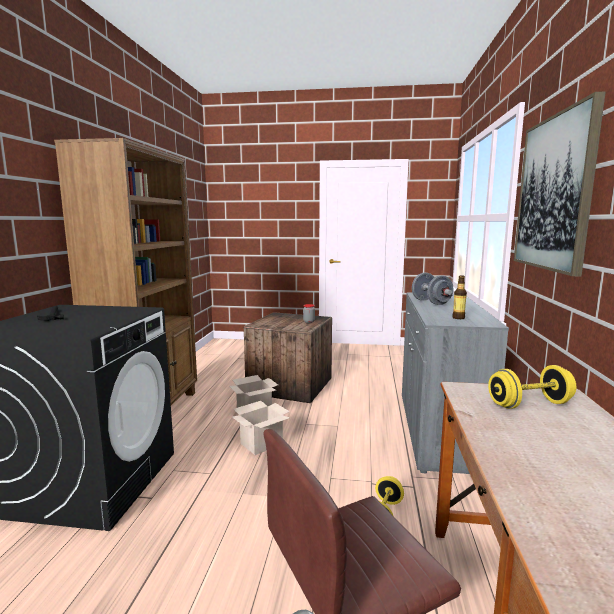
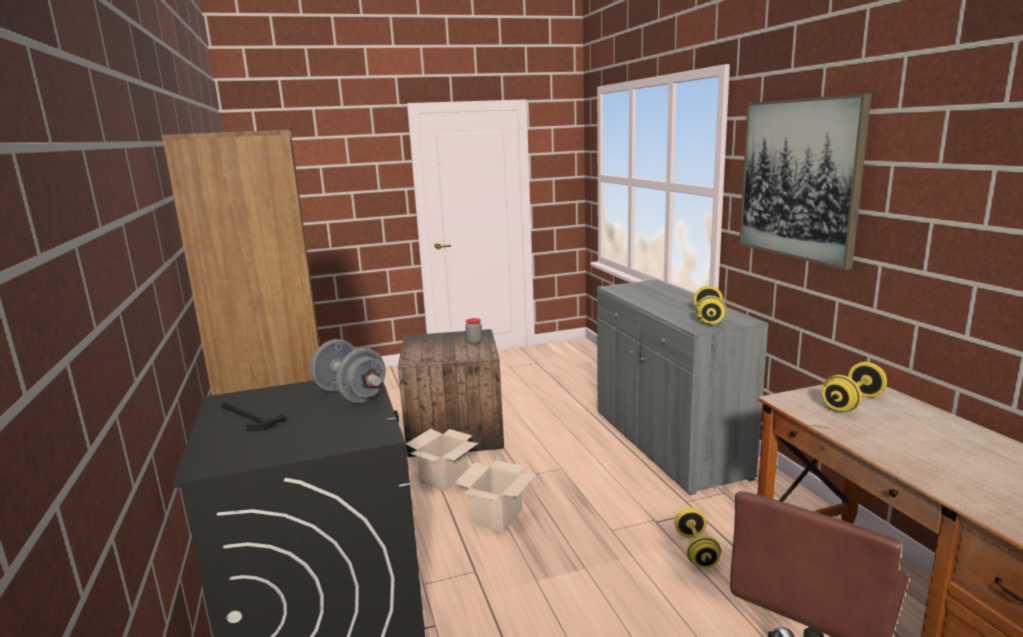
camera: 25 degrees left, 5 degrees up
(431, 302) = (648, 299): grey dumbbell -> grey dumbbell (351, 394)
(458, 318) = (708, 318): bottle -> yellow dumbbell

